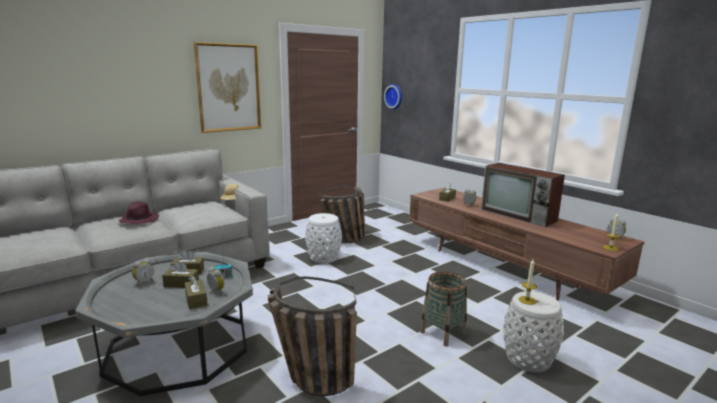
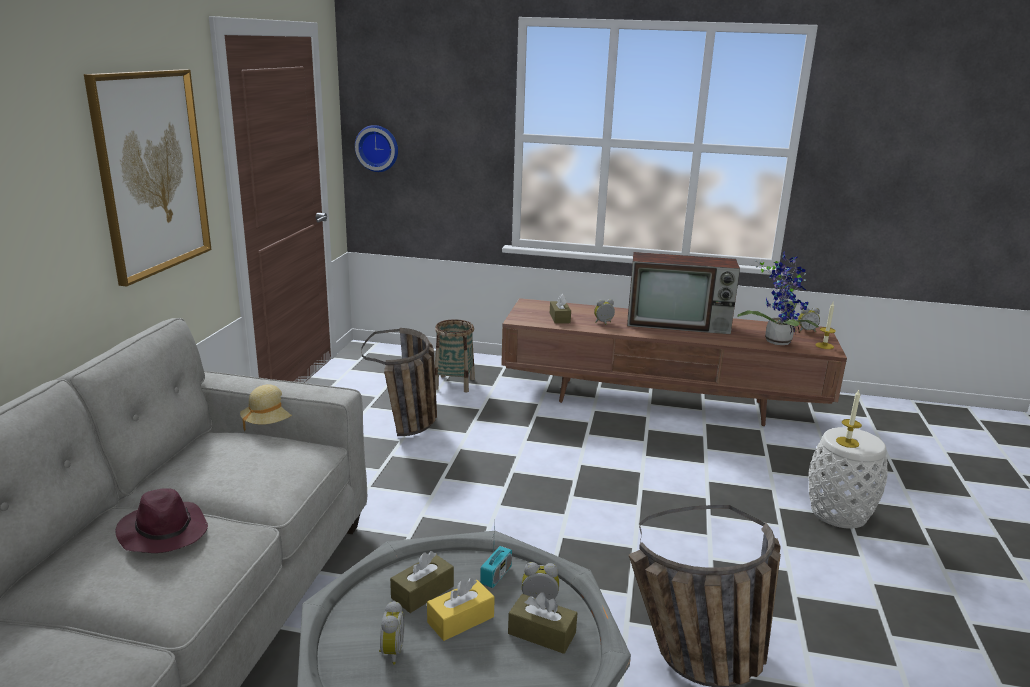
camera: 40 degrees left, 5 degrees up
(181, 284) = (460, 619): brown tissue box -> yellow tissue box
(323, 258) = (427, 472): white stool -> none
(443, 333) = (730, 521): basket -> basket (454, 384)
(576, 237) = (777, 340): none -> potted plant

